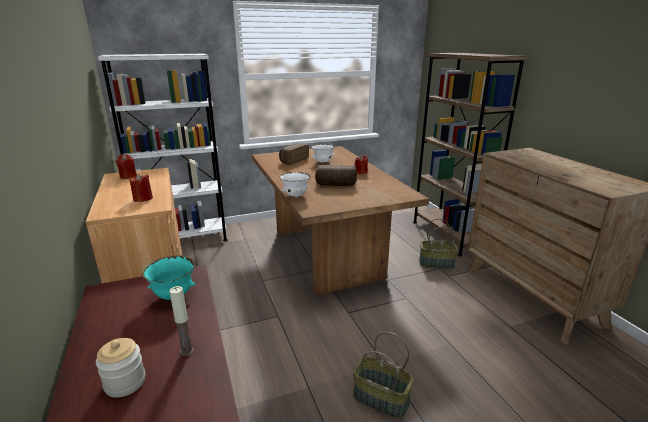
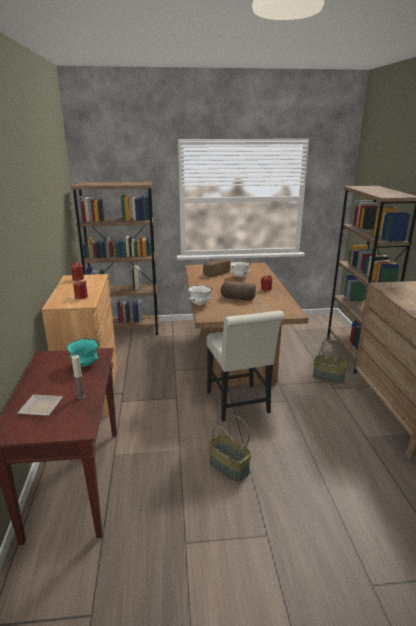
camera: 15 degrees right, 0 degrees up
(125, 382) = (42, 406): jar -> plate
(184, 239) = (125, 330): white bookcase -> brown bookcase
(357, 312) = (239, 405): none -> white chair

